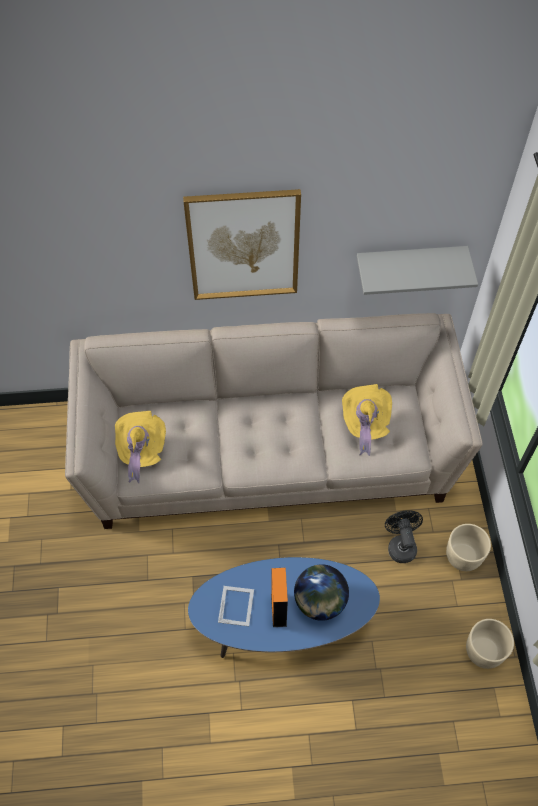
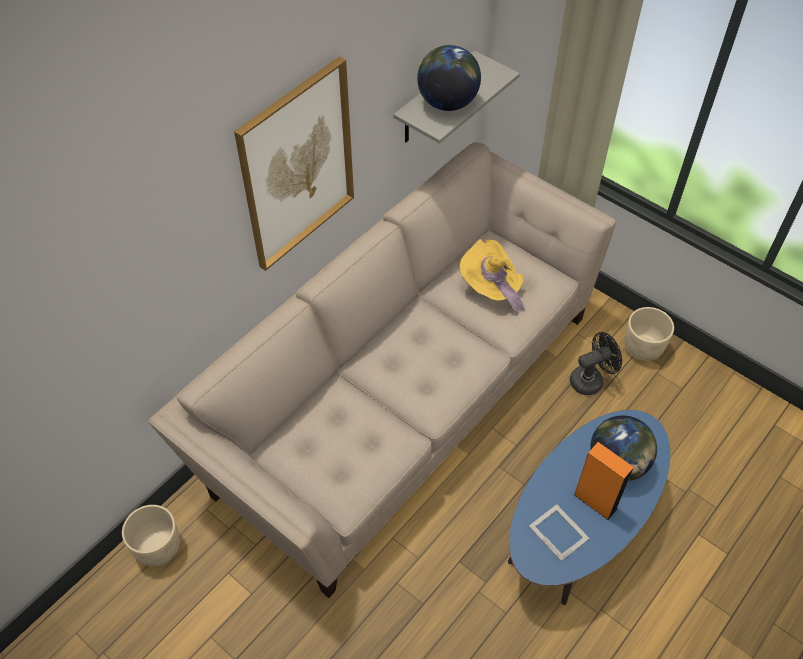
camera: 45 degrees left, 5 degrees down
(141, 451) = (323, 473): yellow hat -> none
(400, 545) = (591, 379): black fan -> black fan turned 120 degrees clockwise
(401, 270) = (447, 103): none -> globe
(484, 650) = (737, 404): beige planter -> beige planter (158, 546)

